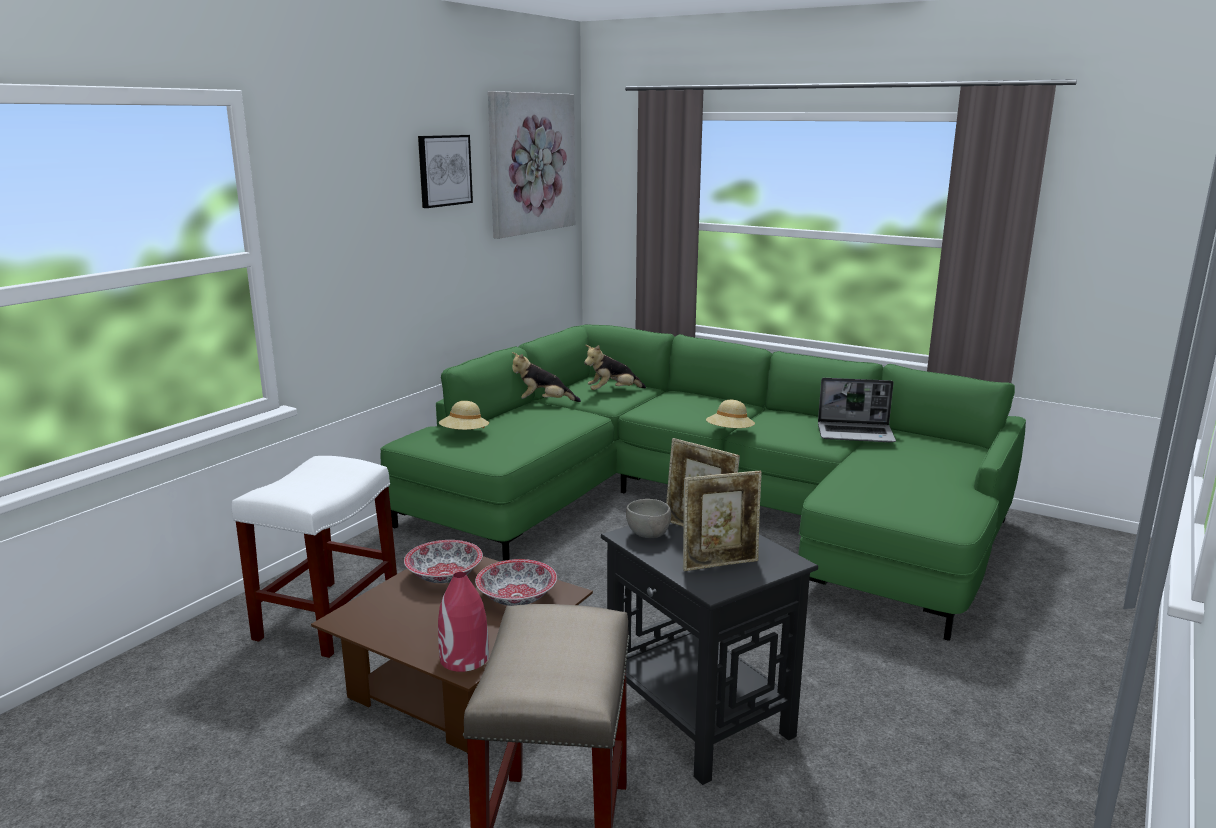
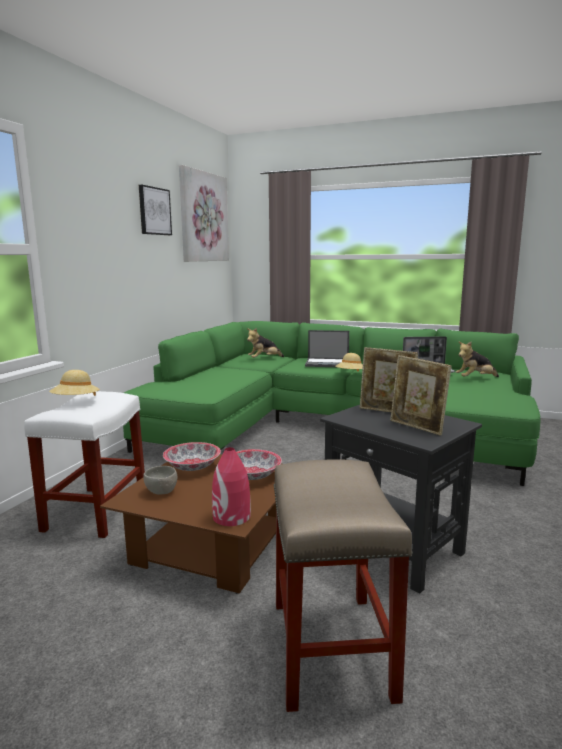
camera: 10 degrees left, 5 degrees down
(464, 434) = (178, 383): beige hat -> beige hat (76, 401)
(543, 403) = (222, 366): plush toy -> plush toy (475, 379)
(648, 534) = (354, 416): grey bowl -> grey bowl (161, 492)
(705, 408) = (328, 363): none -> laptop
(720, 564) = (417, 427): picture frame -> picture frame turned 75 degrees clockwise

